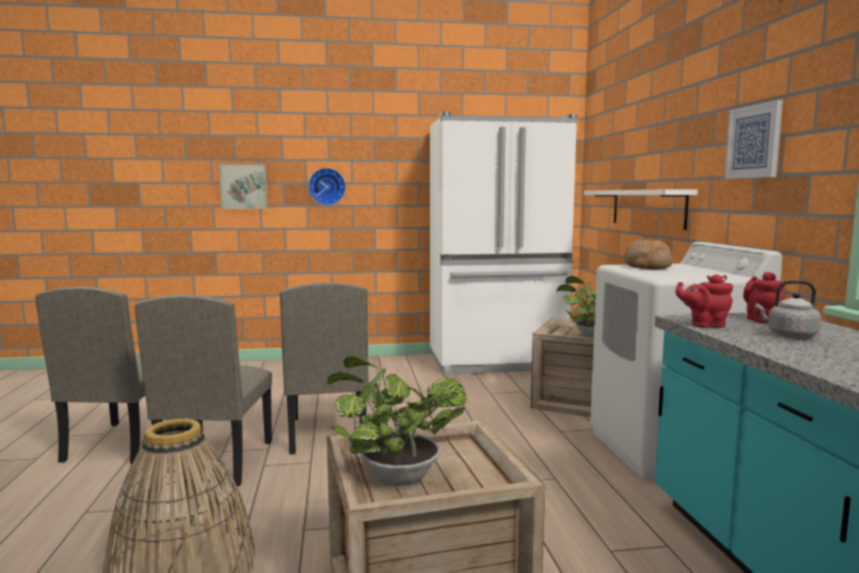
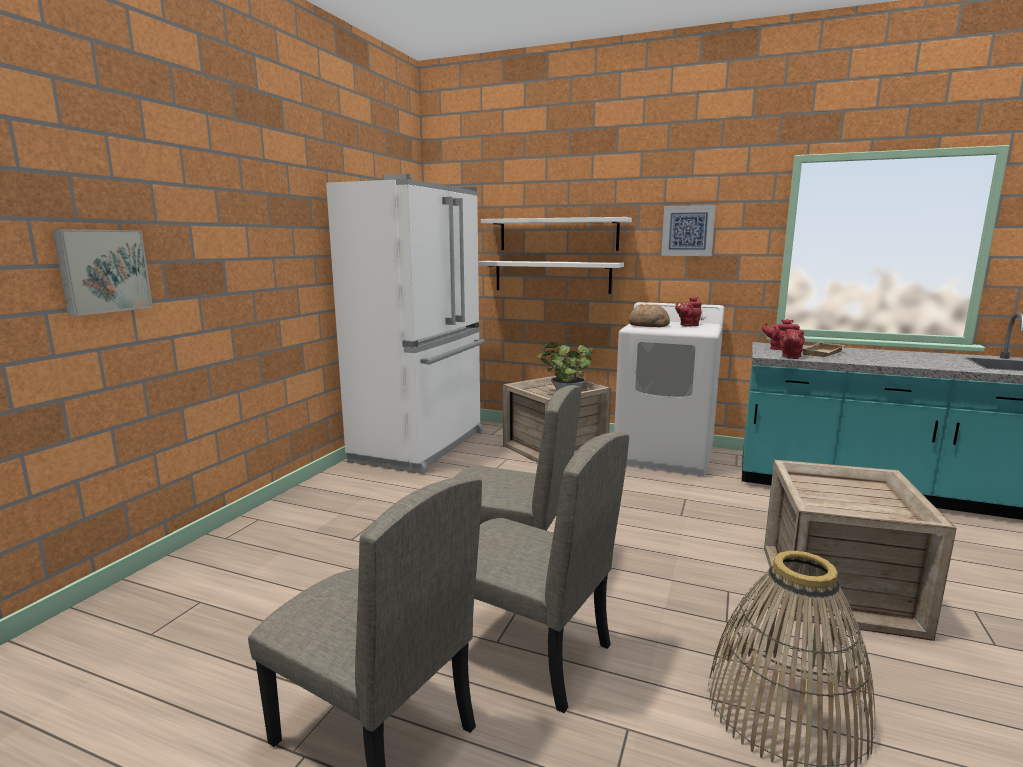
camera: 60 degrees left, 5 degrees up
(327, 186) = (223, 265): wall clock -> none
(394, 477) = (863, 510): potted plant -> none
(653, 158) = (558, 234): none -> white shelf
(692, 272) = (688, 325): none -> red teapot
(789, 335) = (824, 353): grey kettle -> beige tray

